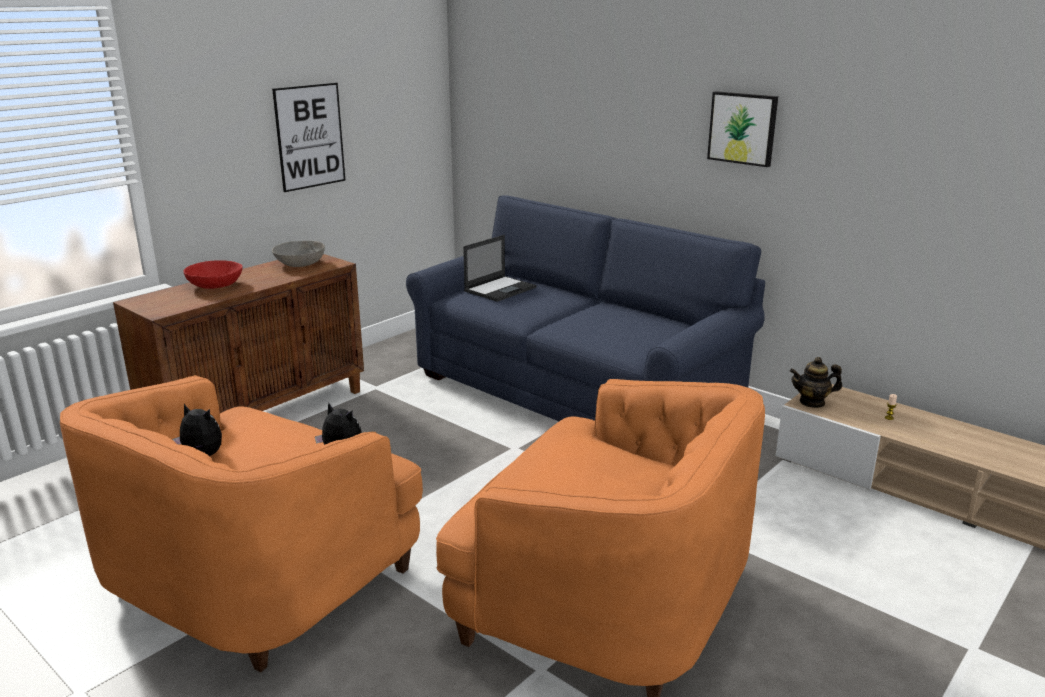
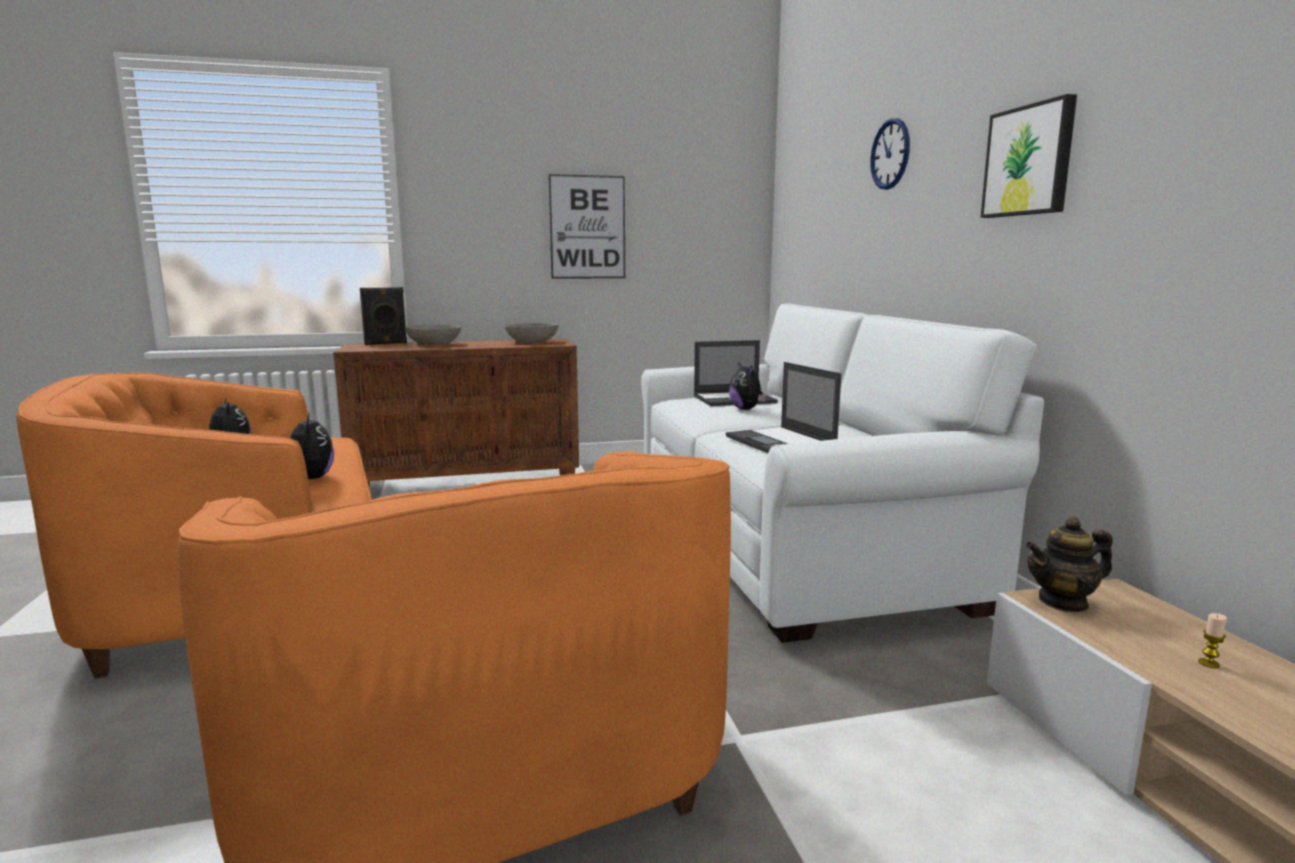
camera: 35 degrees right, 10 degrees down
(161, 294) = (386, 343): none -> black speaker
(215, 285) = (434, 344): red bowl -> grey bowl
(528, 300) = (746, 409): none -> plush toy
(575, 393) = (788, 540): blue sofa -> white sofa
(607, 332) = (781, 442): none -> laptop
(608, 89) = (890, 154): none -> wall clock
(812, 402) = (1063, 602): teapot -> teapot turned 45 degrees counterclockwise

